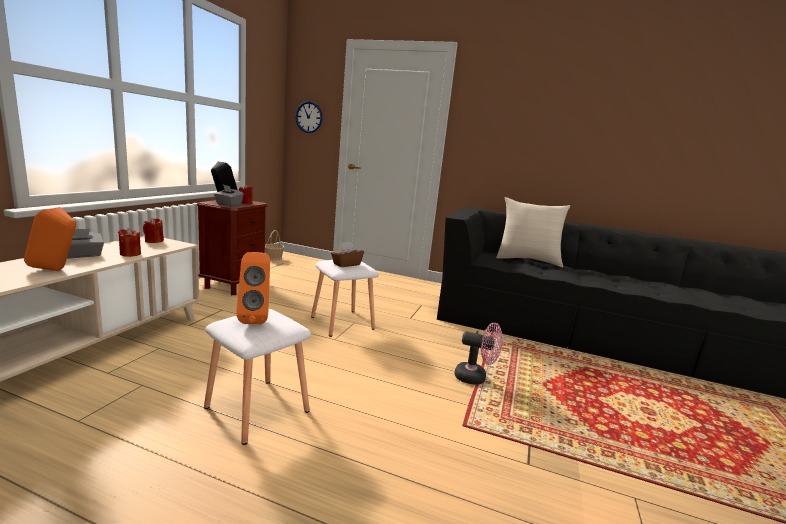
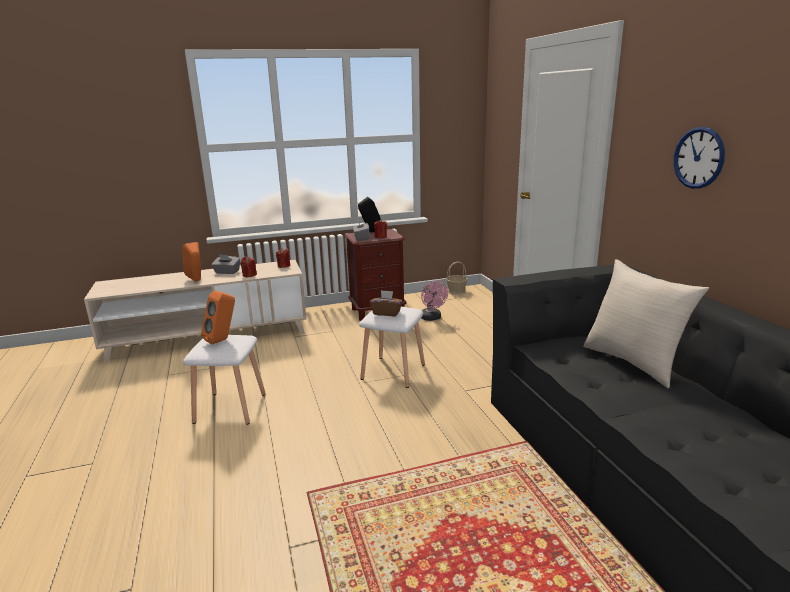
camera: 55 degrees right, 5 degrees up
(309, 117) = (499, 135): wall clock -> wall clock (698, 158)
(475, 378) = (400, 469): pink fan -> pink fan (432, 318)

